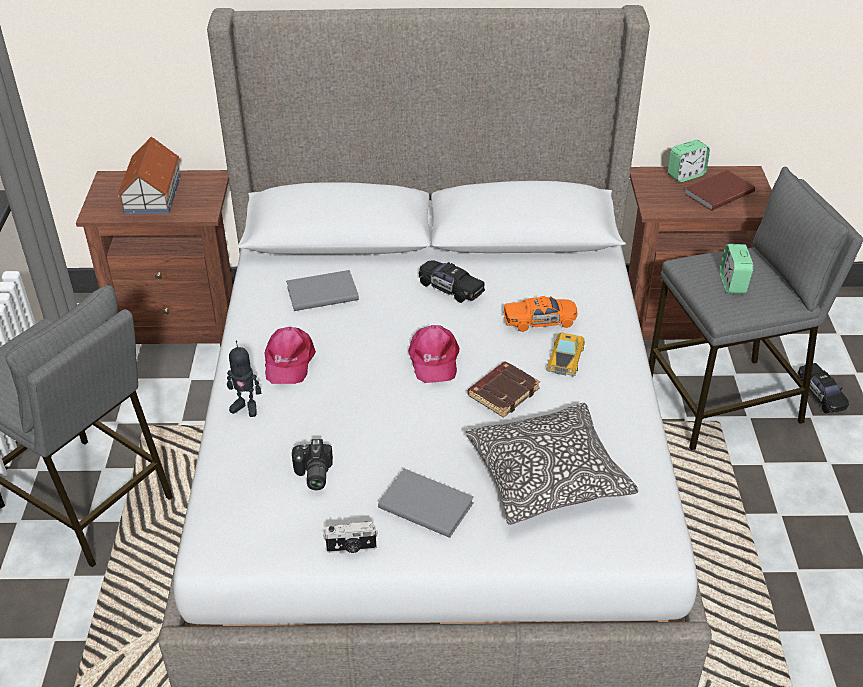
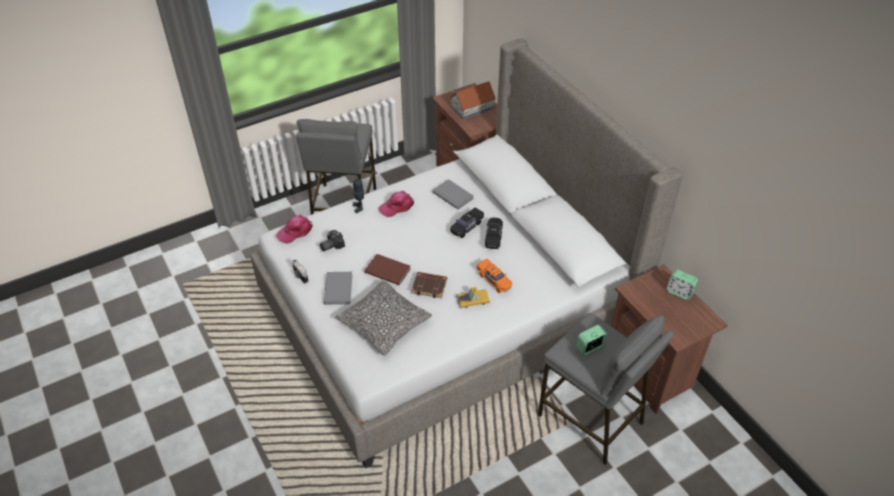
camera: 60 degrees right, 5 degrees up
(433, 359) = (434, 253): pink cap -> pink cap (295, 231)
(717, 192) = (674, 312): brown book -> brown book (387, 270)
(821, 395) = (638, 467): black toy car -> black toy car (466, 227)

